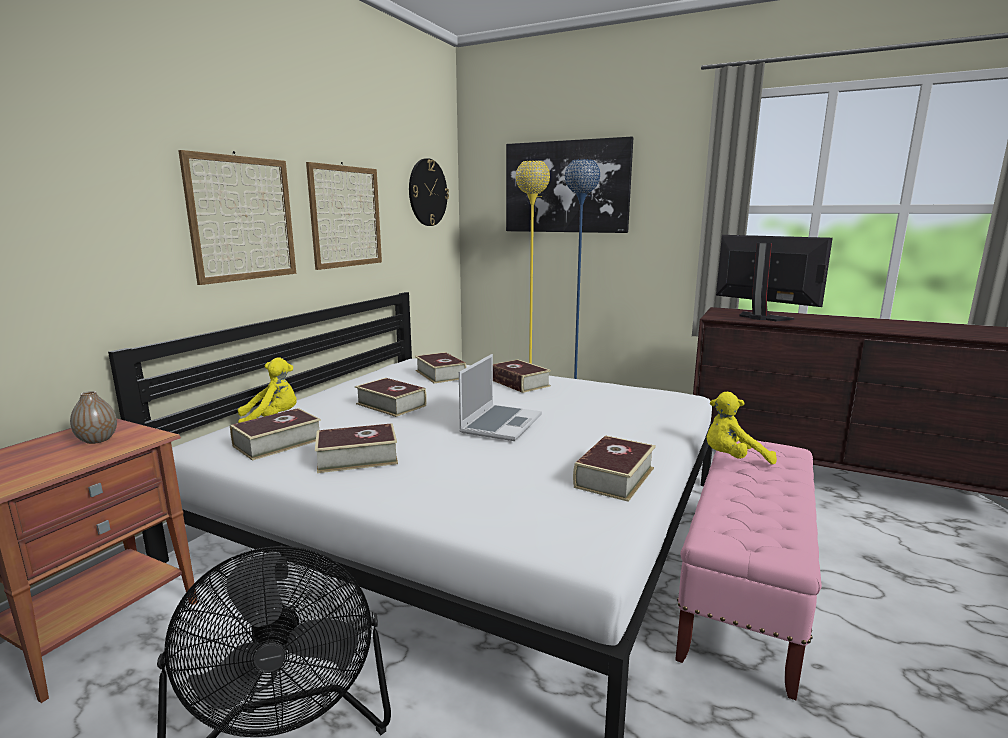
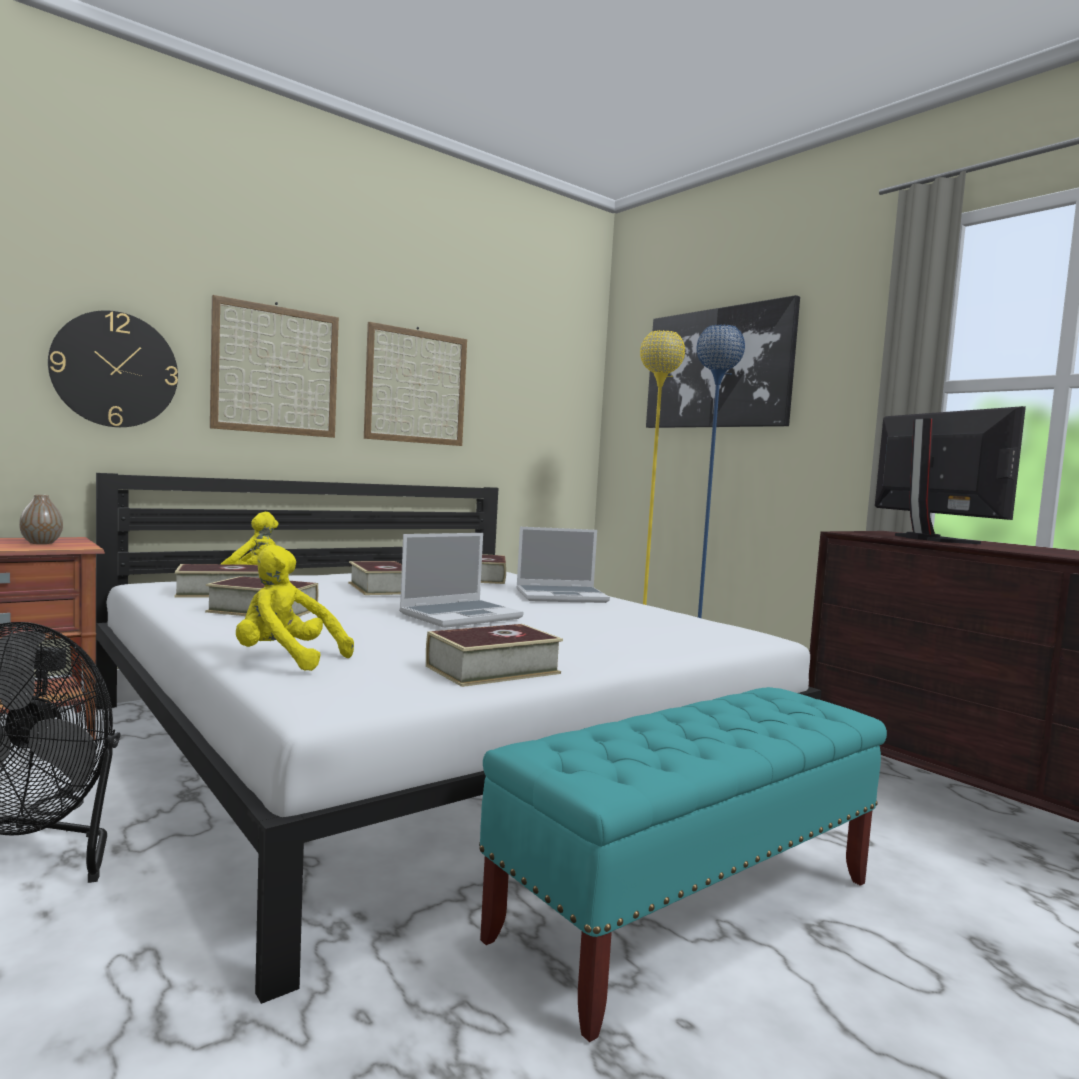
camera: 25 degrees right, 10 degrees down
(427, 192) = (548, 375): wall clock -> wall clock (115, 370)
(519, 383) = (562, 596): book -> laptop
(732, 459) = (724, 701): yellow plush toy -> yellow plush toy (286, 660)
(745, 592) = (690, 910): pink bench -> turquoise bench

